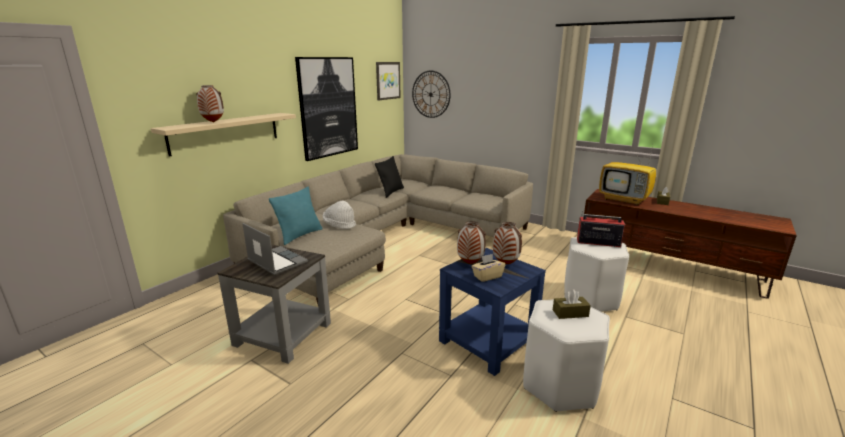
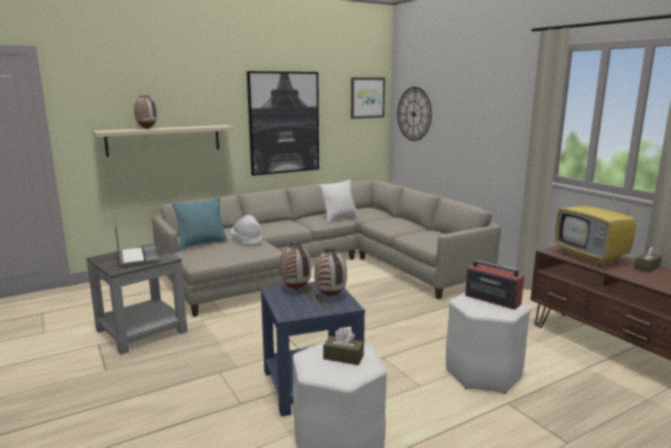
camera: 25 degrees right, 5 degrees down
(391, 192) = (339, 218): black pillow -> white pillow
(487, 276) = (294, 303): beige tissue box -> none

